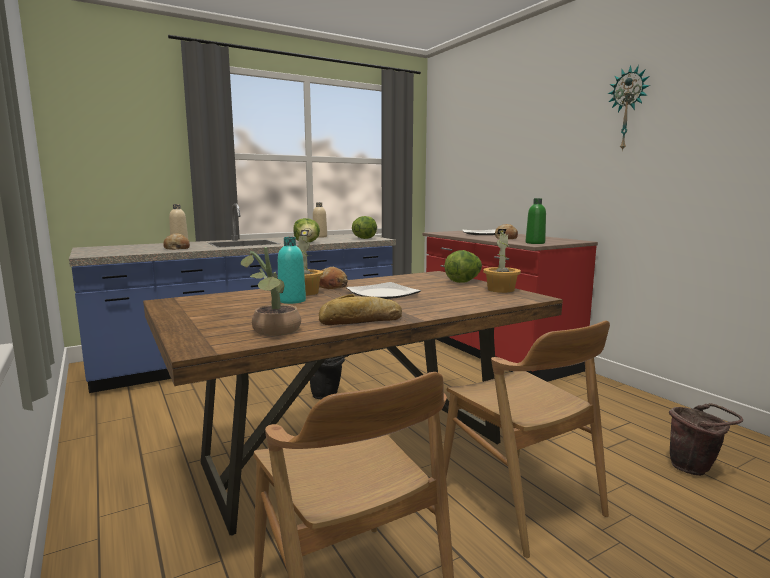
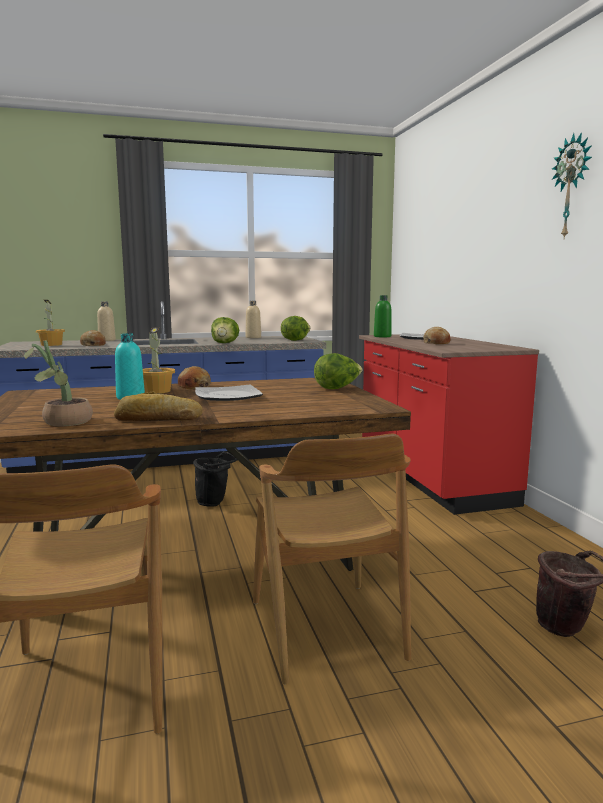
camera: 15 degrees right, 0 degrees up
(501, 290) = (360, 398): potted plant -> potted plant (51, 345)
(535, 243) = (454, 349): green bottle -> green bottle (382, 336)

